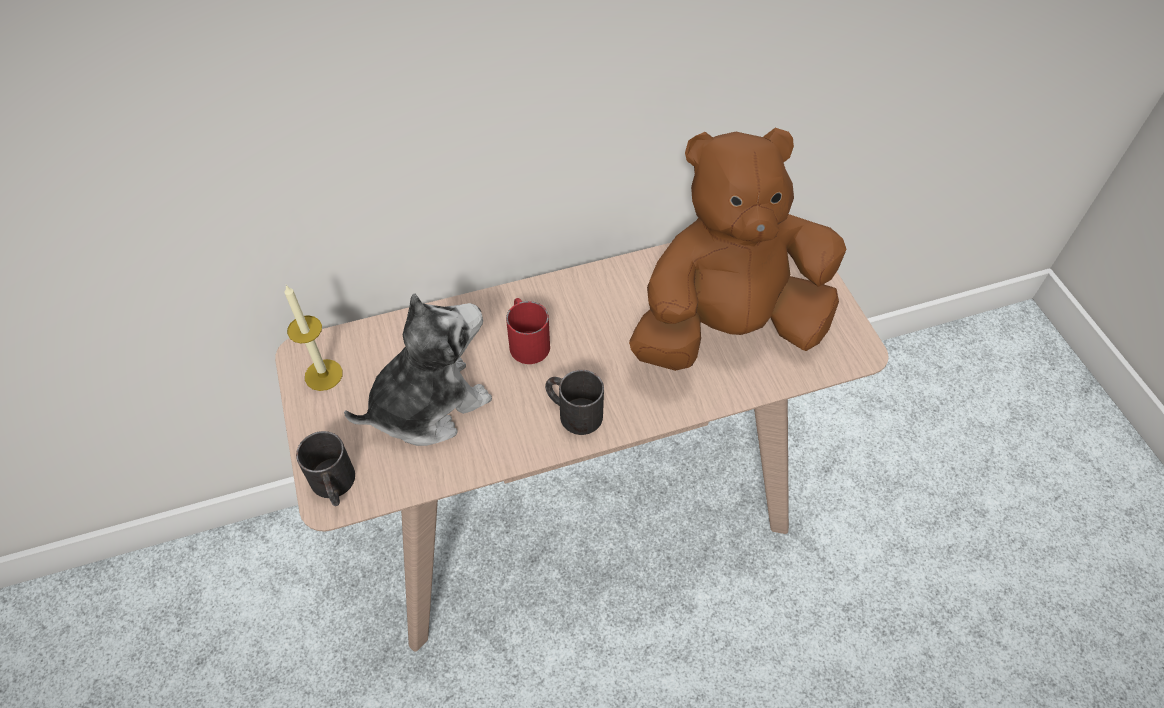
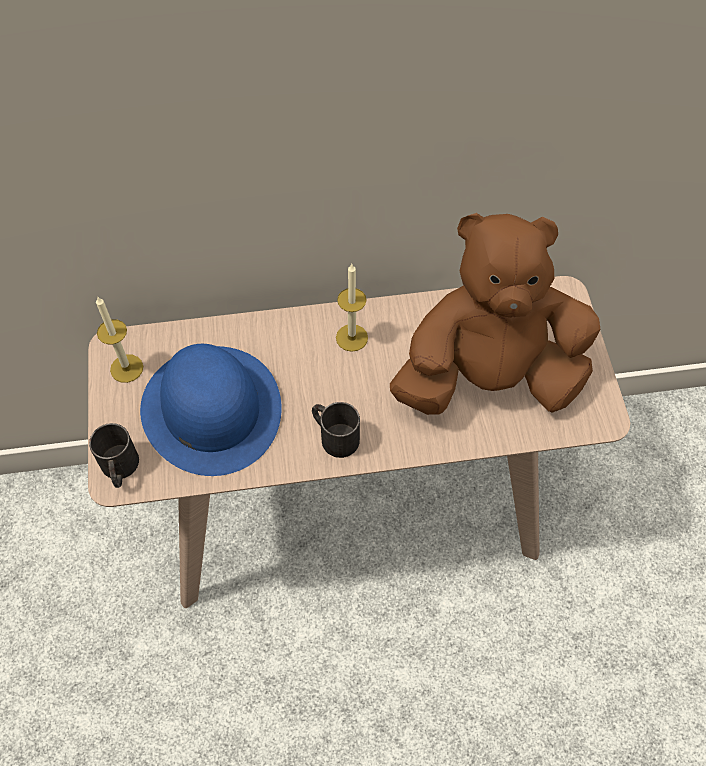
camera: 10 degrees right, 5 degrees up
(428, 403) = (211, 408): plush toy -> blue hat
(526, 340) = (306, 363): red mug -> none
(571, 307) = (351, 337): none -> candle

